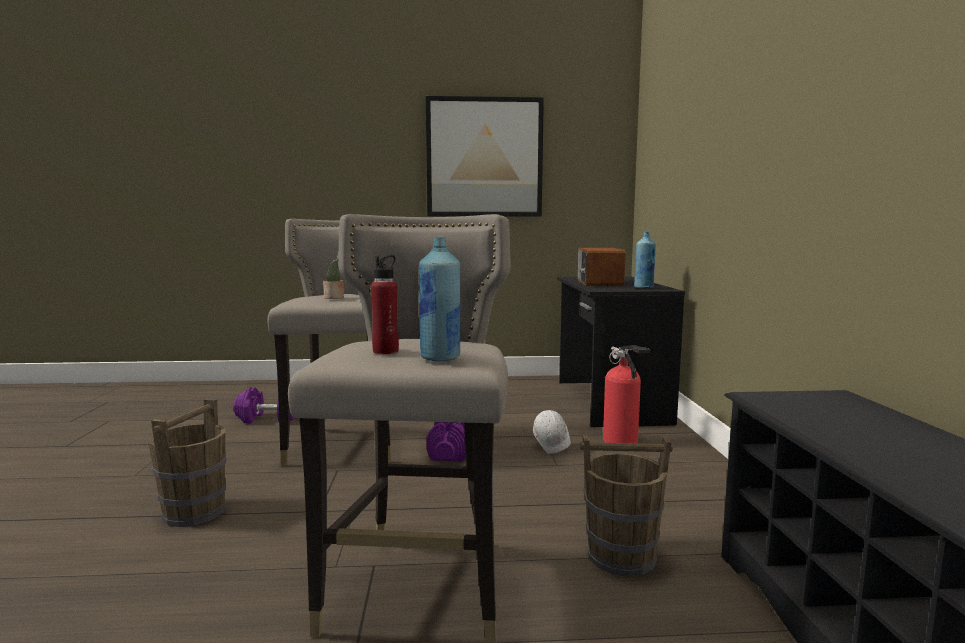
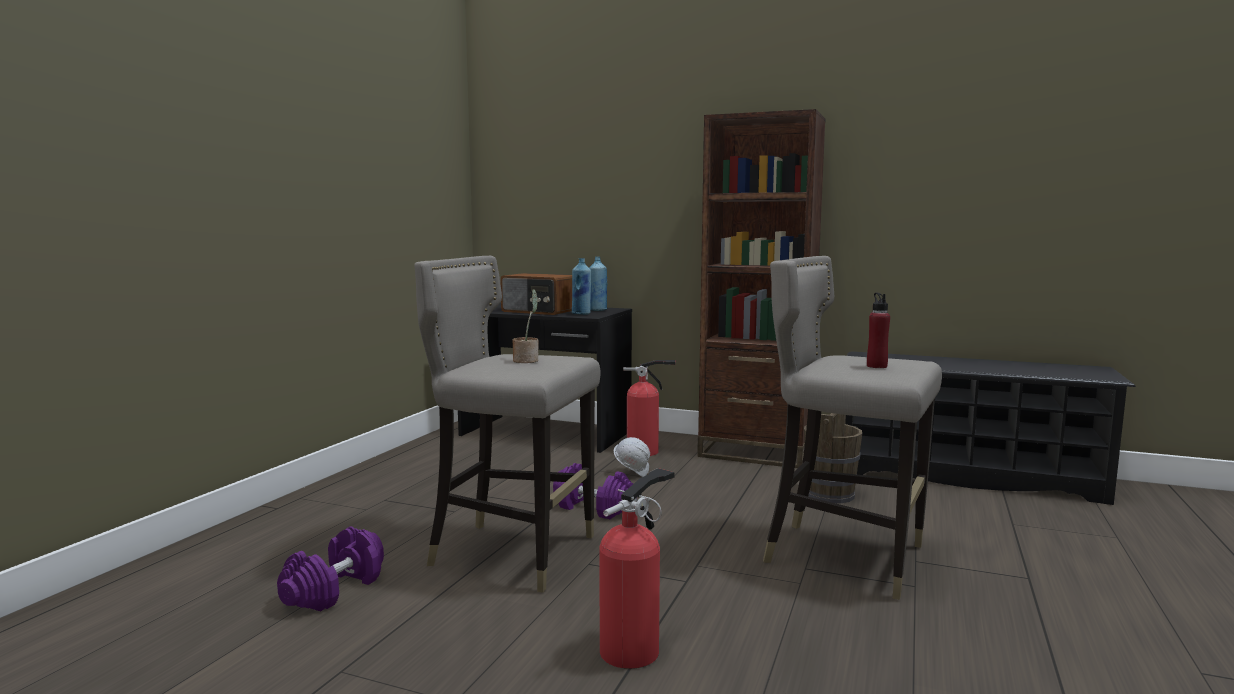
camera: 65 degrees left, 0 degrees up
(195, 511) = (634, 649): brown bucket -> fire extinguisher
(440, 357) = (901, 361): blue bottle -> blue bottle (581, 314)
(484, 158) = (358, 162): picture -> none
(712, 490) = (755, 452): none -> brown bookcase

